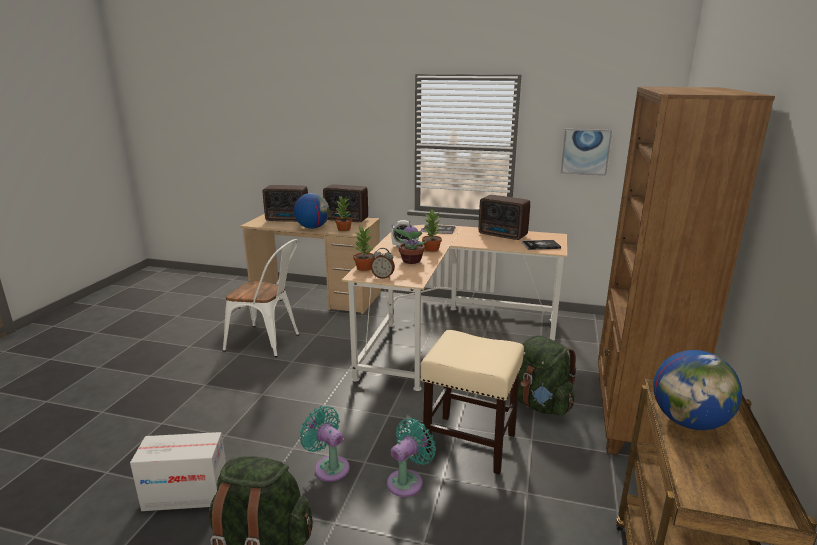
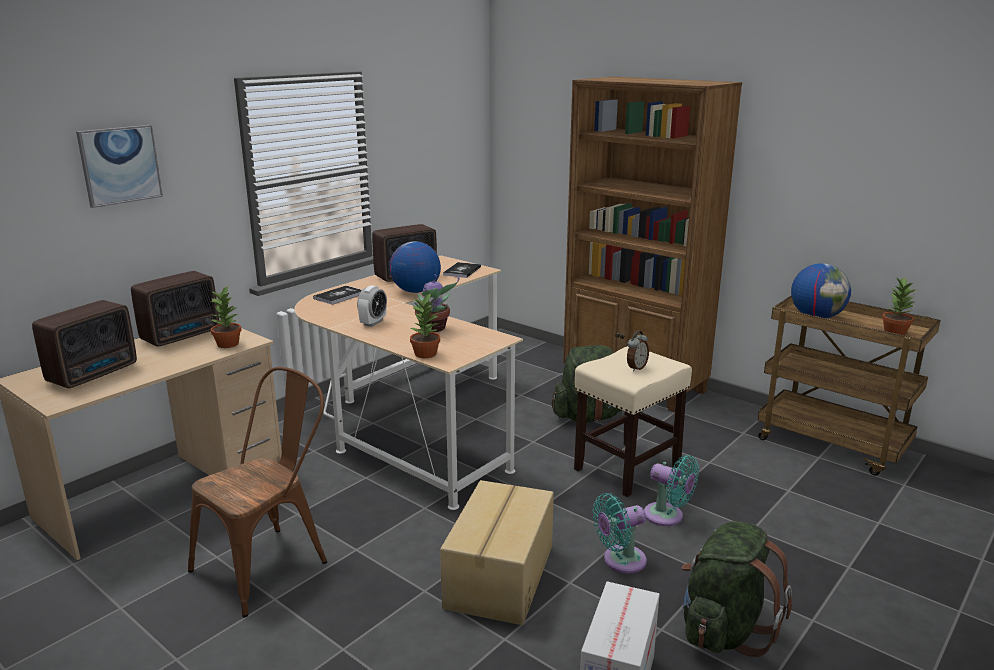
camera: 65 degrees left, 0 degrees up
(268, 342) = (270, 563): white chair -> brown chair
(286, 416) = (498, 576): none -> cardboard box
(312, 227) = (178, 362): globe -> globe (415, 291)
(383, 277) = (469, 350): alarm clock -> alarm clock (636, 368)
(407, 481) = (667, 516): turquoise fan -> turquoise fan turned 150 degrees clockwise
(432, 249) = (406, 312): potted plant -> potted plant (894, 332)
(585, 151) = (427, 157): picture -> picture (120, 165)

